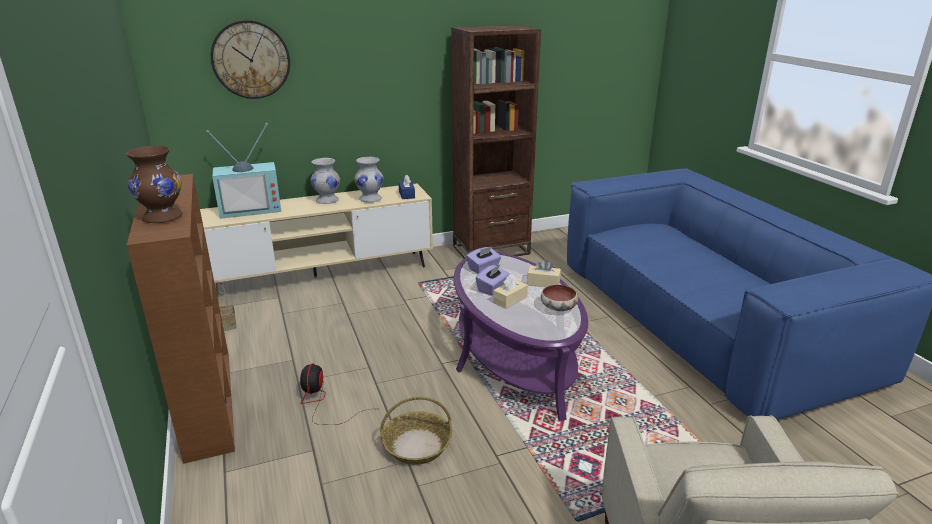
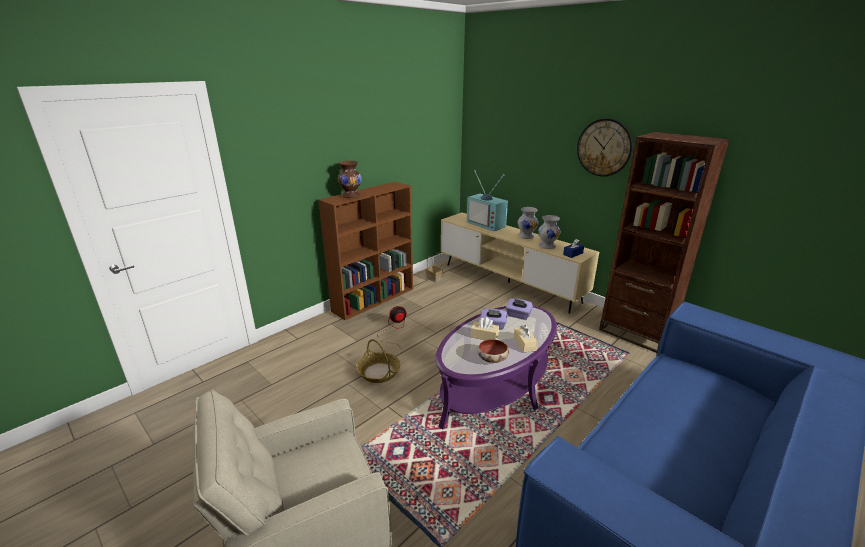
camera: 65 degrees right, 0 degrees up
(251, 60) = (513, 133): wall clock -> wall clock (604, 147)

